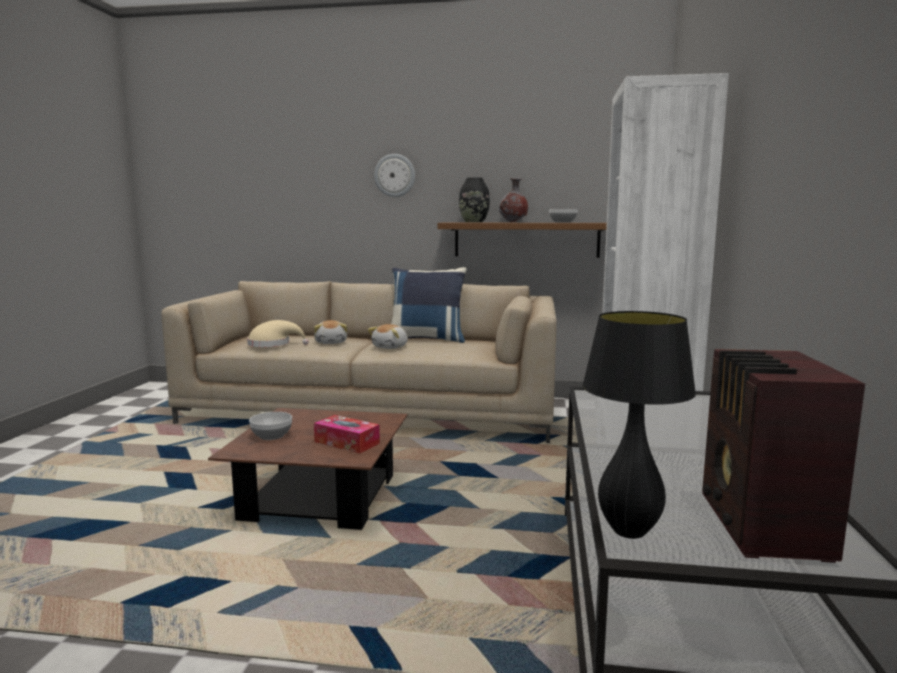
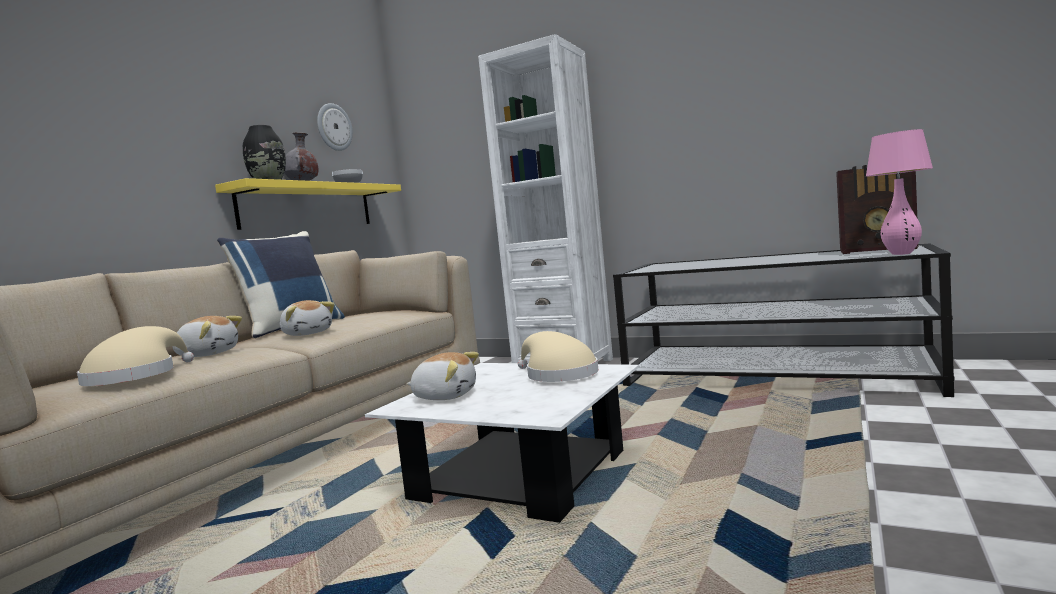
camera: 70 degrees left, 5 degrees down
(271, 436) = (499, 405): bowl -> none
(305, 419) = (445, 396): none -> plush toy
(320, 497) = (520, 475): brown coffee table -> white coffee table
(347, 442) = (558, 375): tissue box -> beige hat
(395, 175) = (134, 111): wall clock -> wall clock (334, 127)
(526, 239) = (308, 206): brown shelf -> yellow shelf
(628, 531) = (901, 254): black table lamp -> pink table lamp

